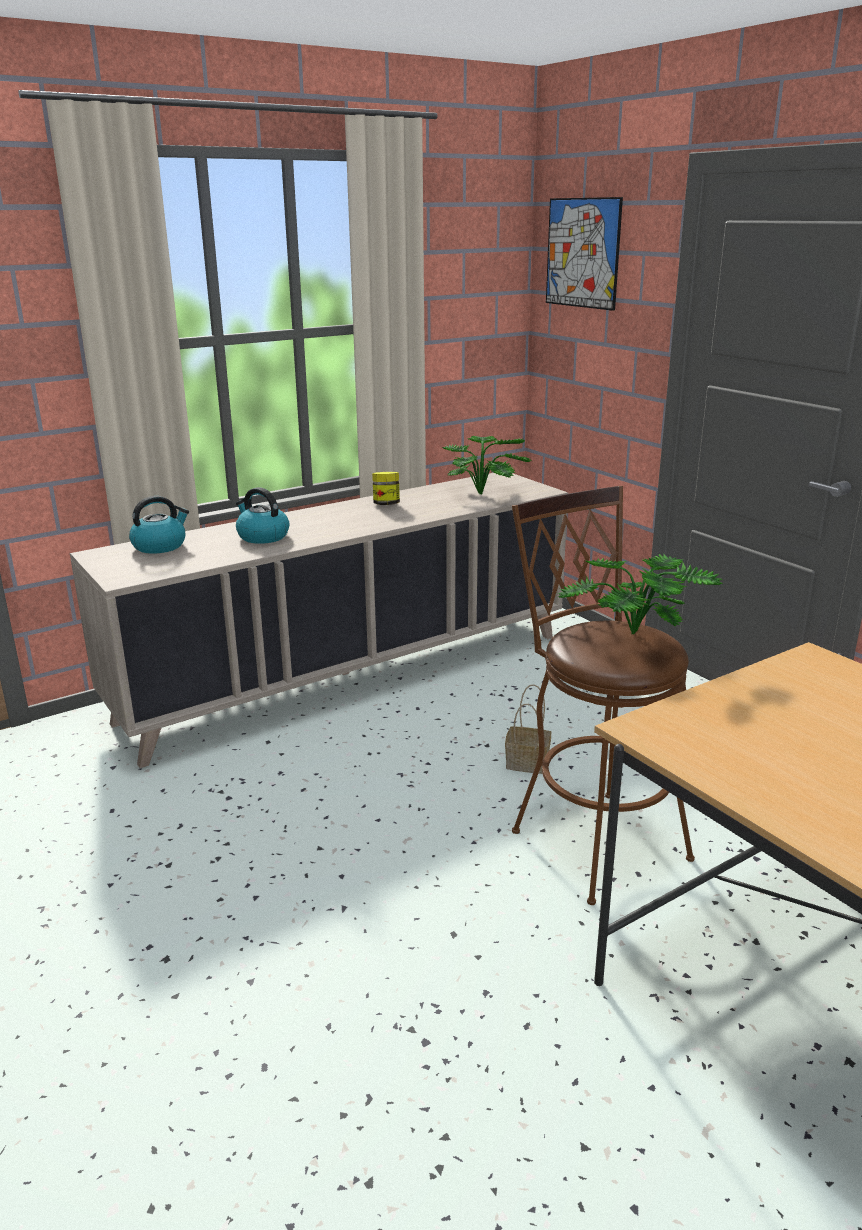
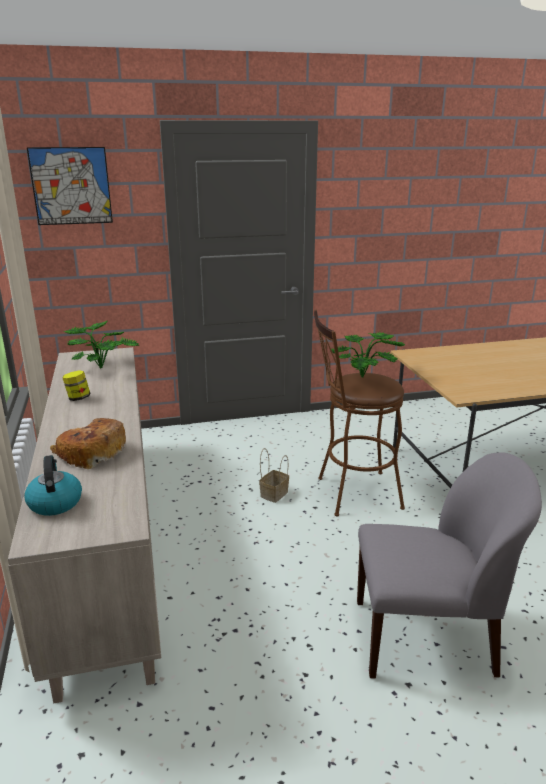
camera: 70 degrees left, 0 degrees up
(261, 969) = (427, 637): none -> grey chair
(262, 536) = (91, 452): kettle -> bread

